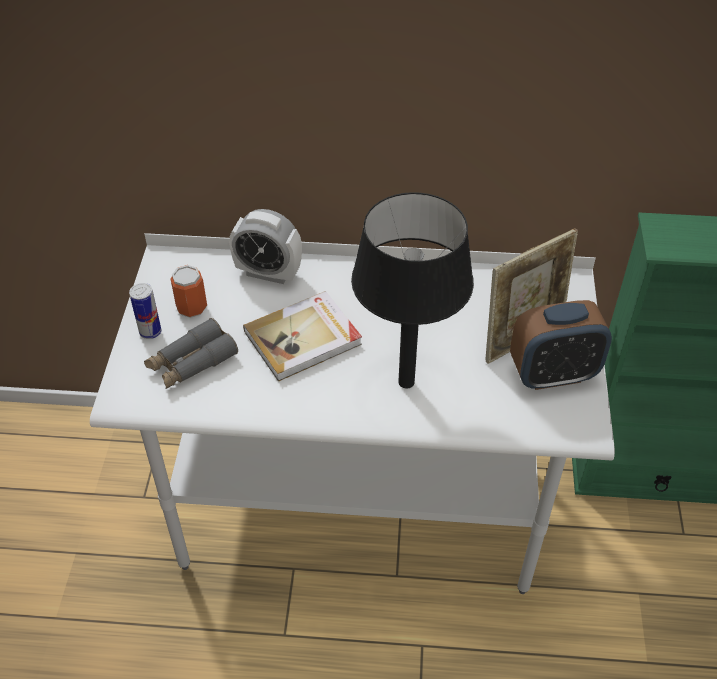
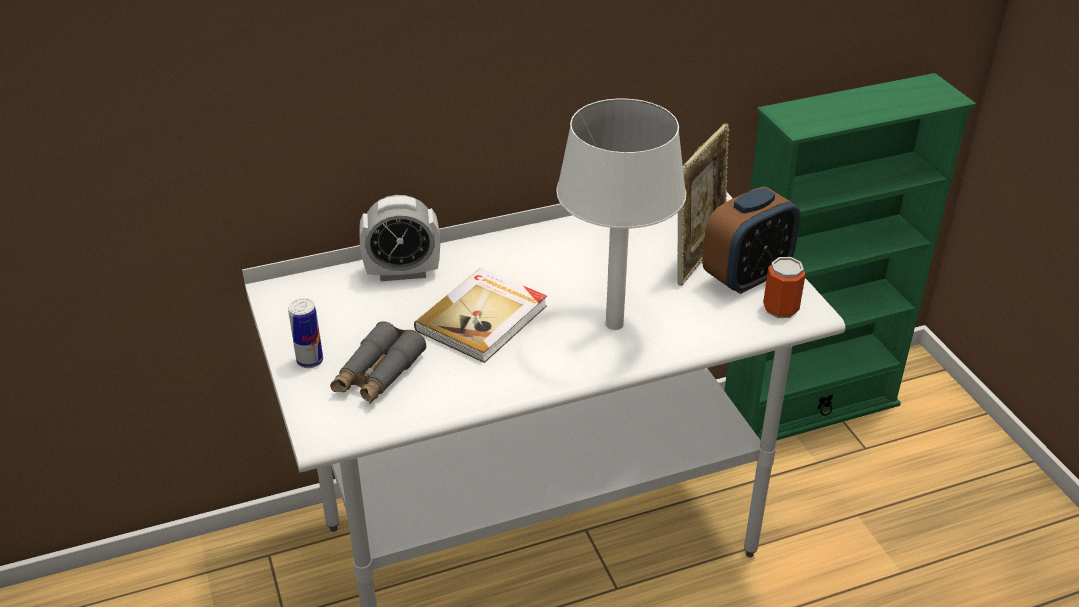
camera: 25 degrees left, 10 degrees down
(192, 307) = (340, 326): can -> can (780, 308)
(407, 381) = (615, 324): black table lamp -> white table lamp

